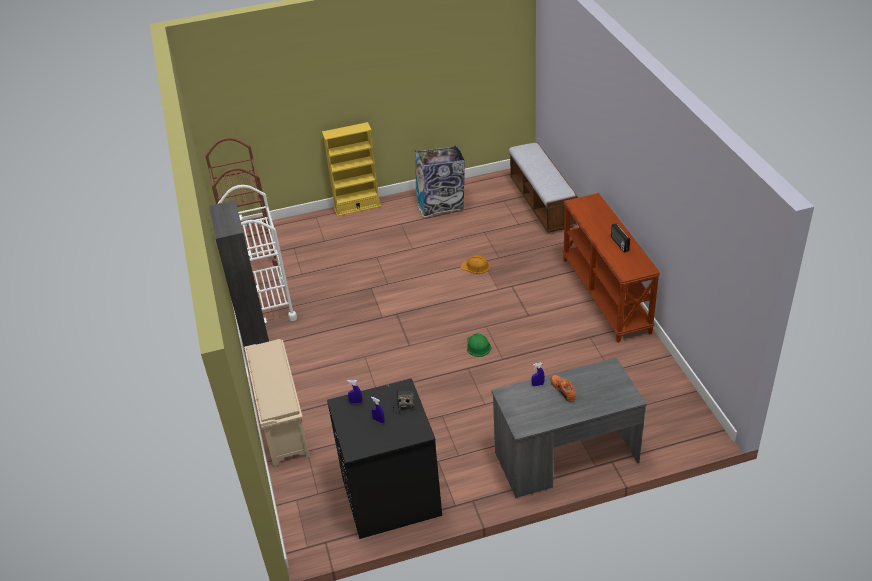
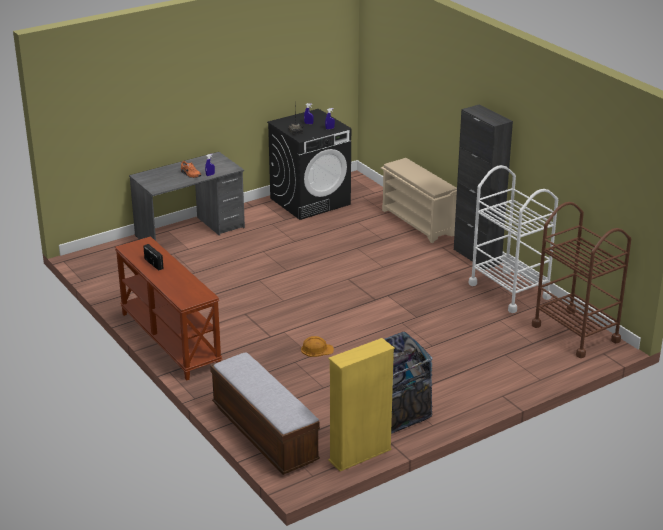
camera: 160 degrees right, 10 degrees down
(357, 207) = (499, 397): yellow bookcase -> yellow bookcase (360, 455)
(478, 346) = (285, 286): green hard hat -> none

